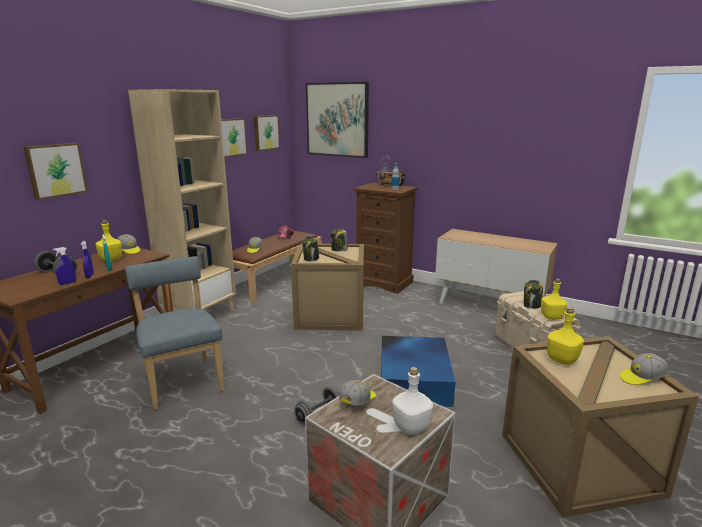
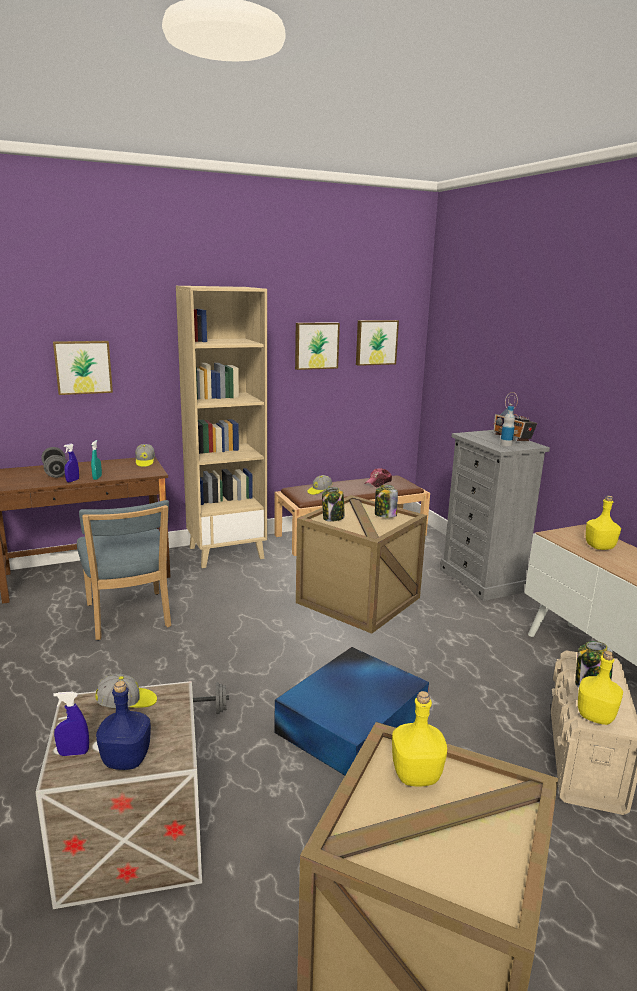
camera: 35 degrees right, 0 degrees up
(67, 283) = (47, 483): blue spray bottle -> blue spray bottle (73, 753)
(111, 259) = (115, 468): yellow bottle -> yellow bottle (600, 547)
(183, 381) = (129, 618): blue chair -> blue chair turned 150 degrees clockwise
(337, 119) = (472, 332): picture -> none
(384, 283) = (483, 580): brown dresser -> grey dresser
(411, 426) = (127, 759): white bottle -> blue bottle
(642, 378) = (494, 868): cap -> none

